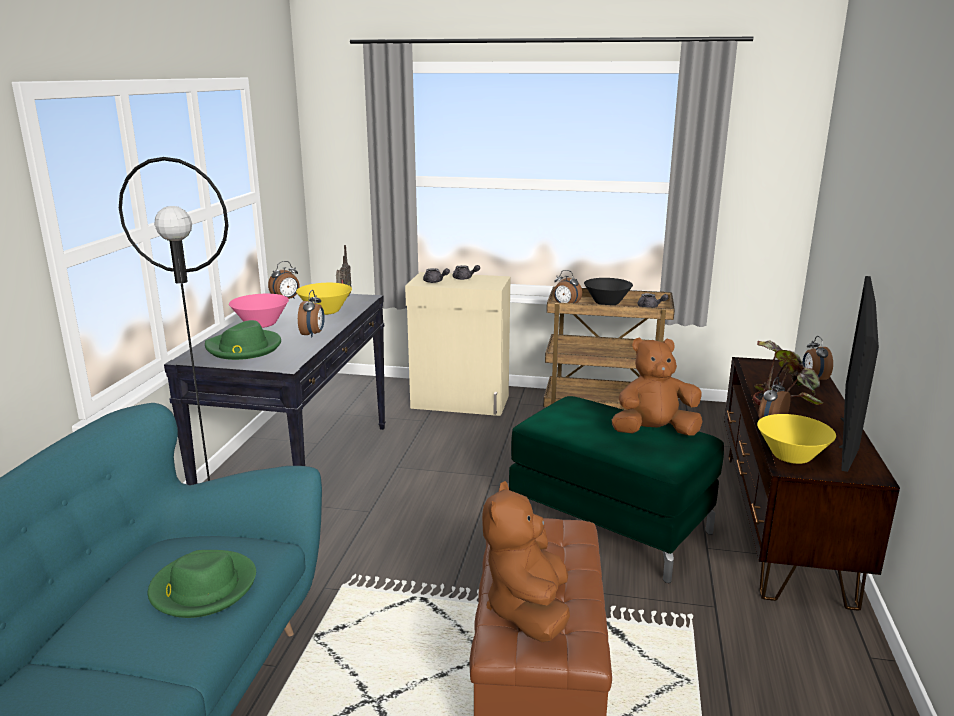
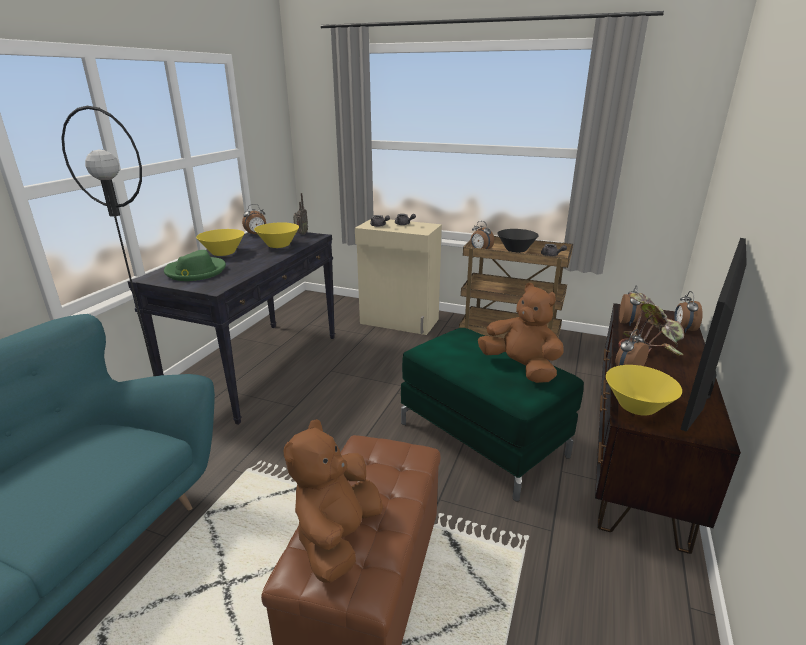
camera: 10 degrees right, 5 degrees up
(203, 588) = (85, 475): green hat -> none
(261, 324) = (223, 253): pink bowl -> yellow bowl
(313, 334) = (255, 263): alarm clock -> alarm clock (627, 322)
(654, 432) = (520, 368): brown plush toy -> brown plush toy turned 45 degrees clockwise

